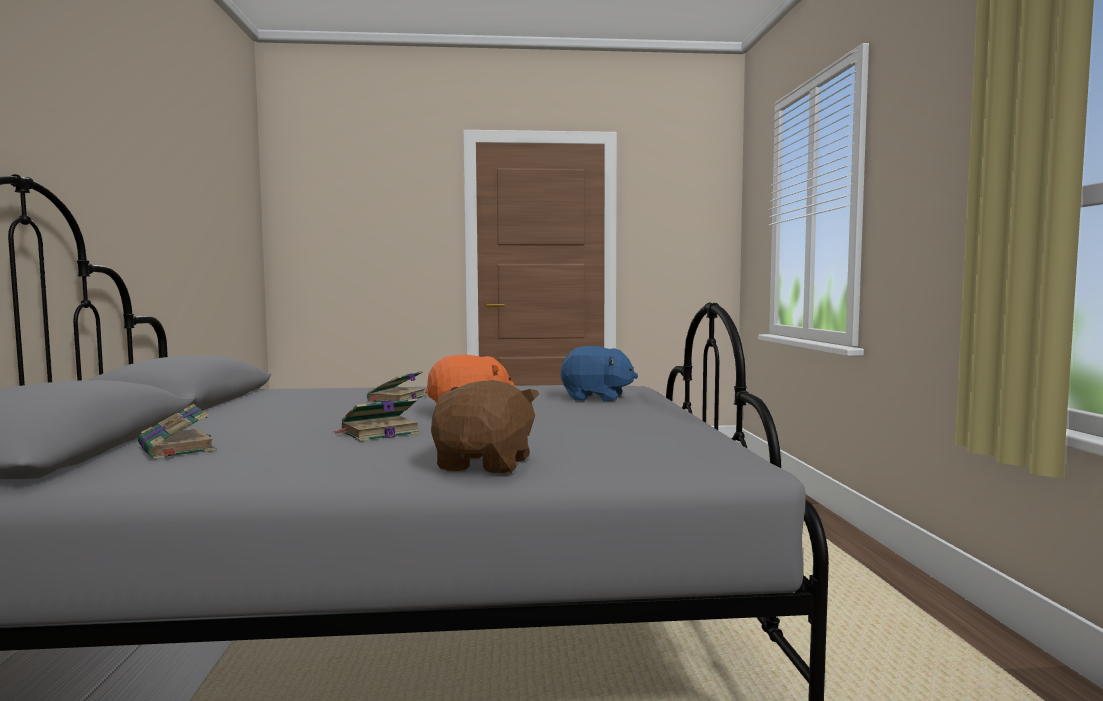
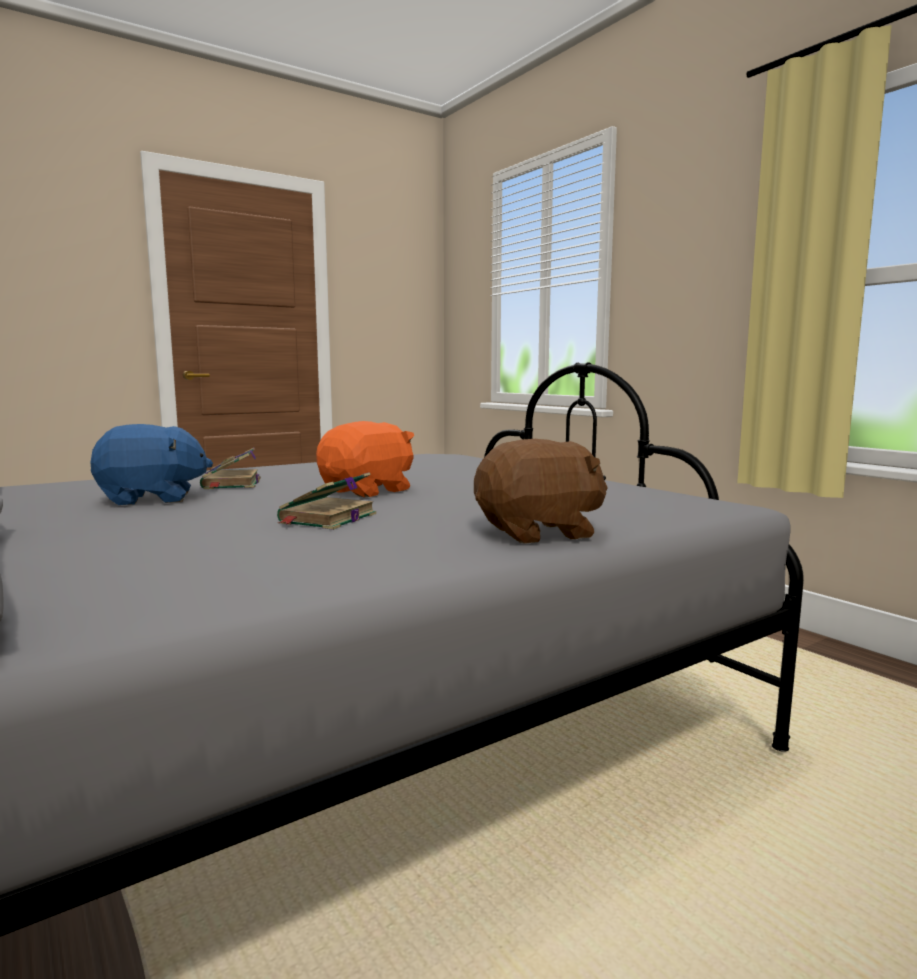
camera: 30 degrees left, 5 degrees up
(177, 449) = (97, 569): book -> none
(486, 464) = (539, 533): brown plush toy -> brown plush toy turned 90 degrees clockwise
(596, 398) = (448, 466): blue plush toy -> blue plush toy (152, 499)

